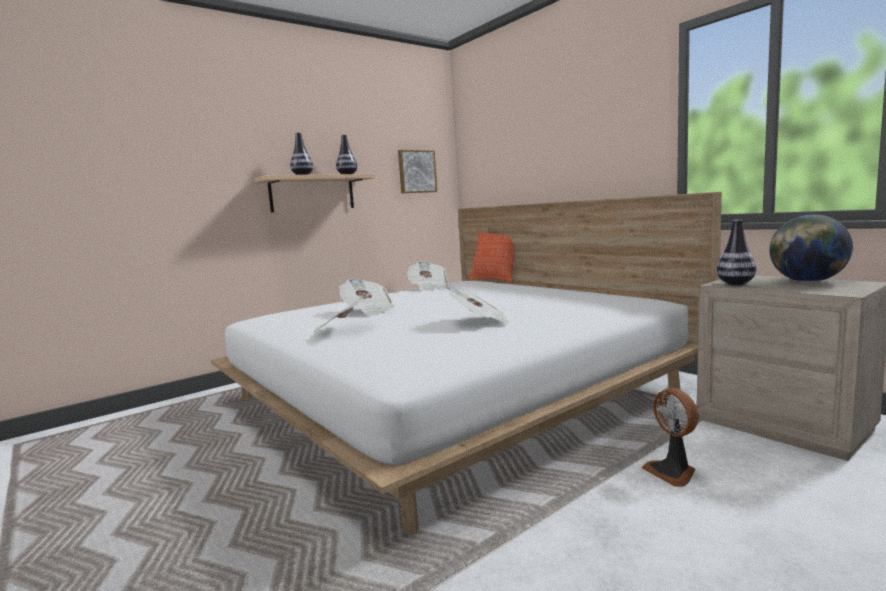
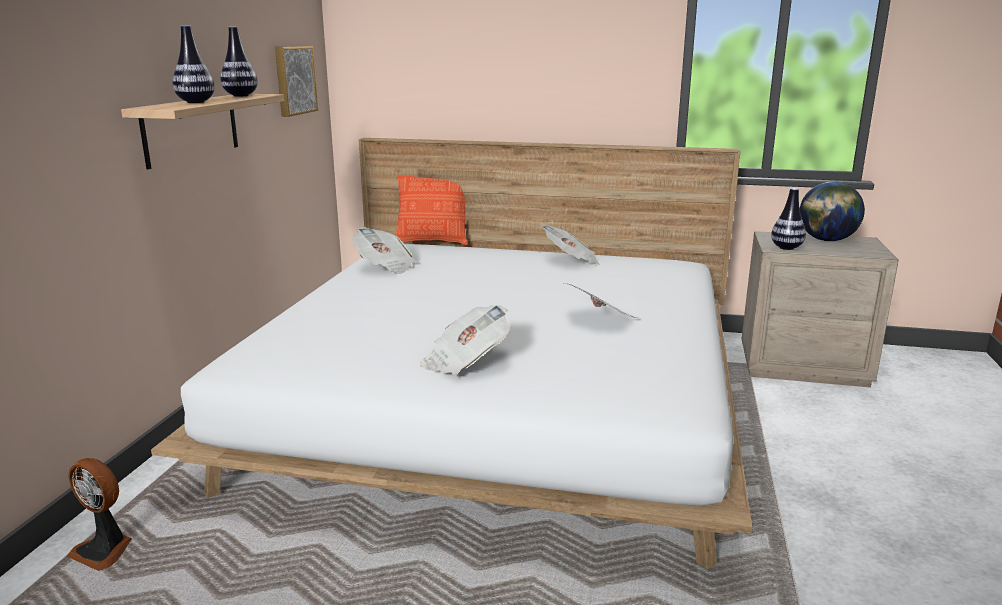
camera: 40 degrees left, 10 degrees up
(367, 311) = (414, 323): newspaper -> newspaper (571, 260)
(672, 472) = (795, 432): fan -> fan (104, 550)

